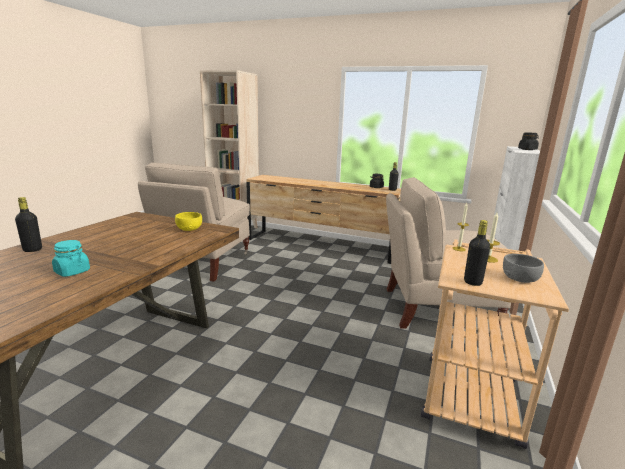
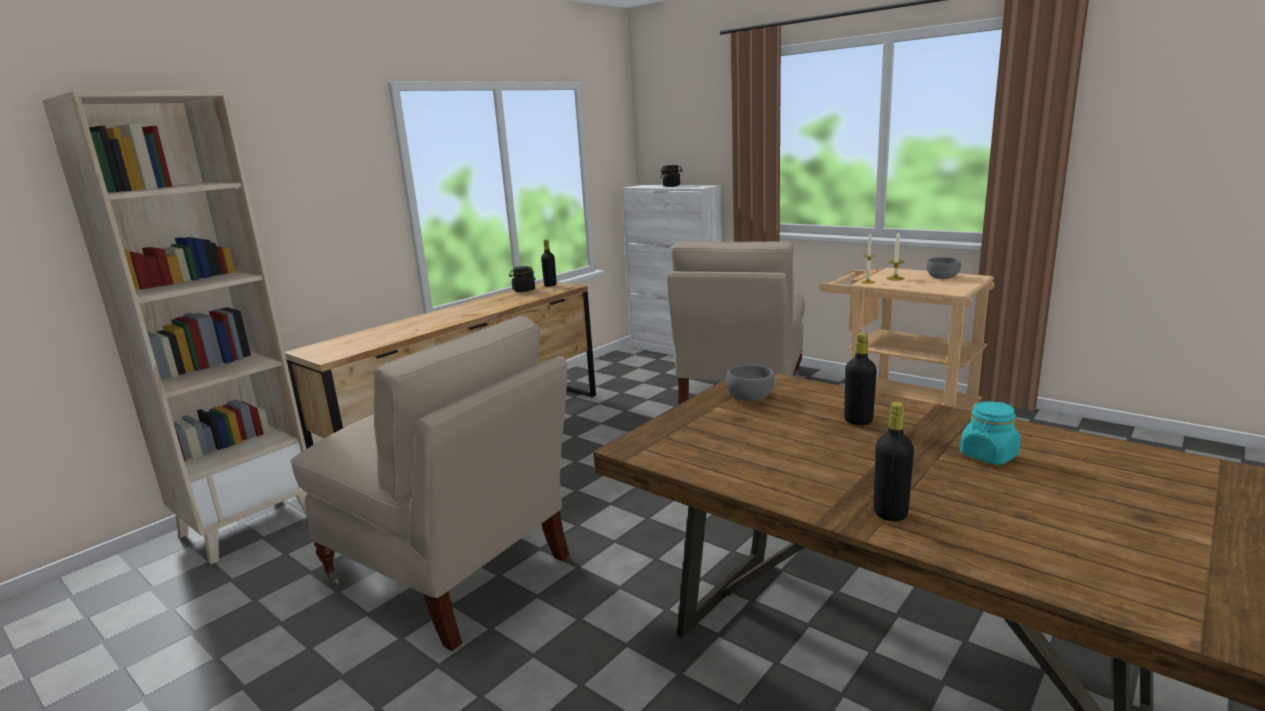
camera: 70 degrees left, 0 degrees up
(189, 229) = (750, 396): yellow bowl -> grey bowl
(472, 282) = (958, 287): black bottle -> black bottle (858, 421)

